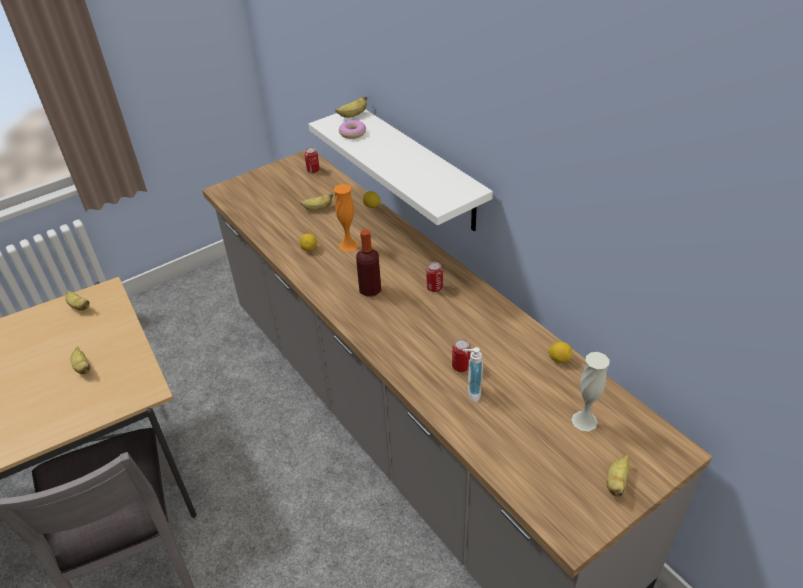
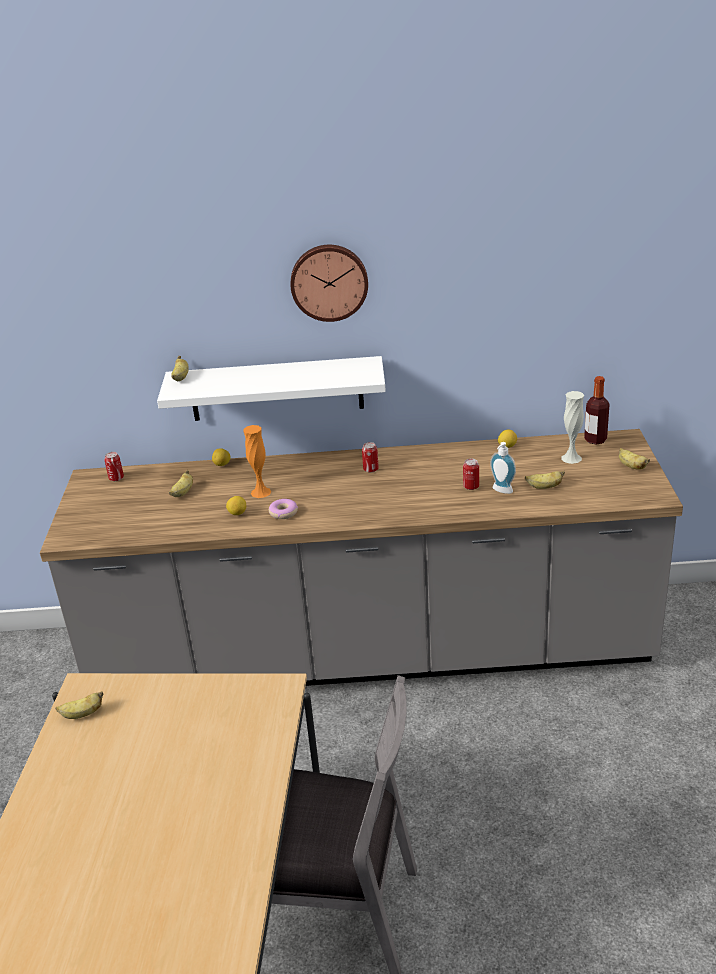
camera: 55 degrees left, 10 degrees down
(83, 367) = (192, 729): banana -> banana (544, 487)
(352, 133) = (211, 385): donut -> donut (283, 513)
(370, 290) = (335, 499): bottle -> bottle (595, 440)
(461, 88) = (329, 282): none -> wall clock

